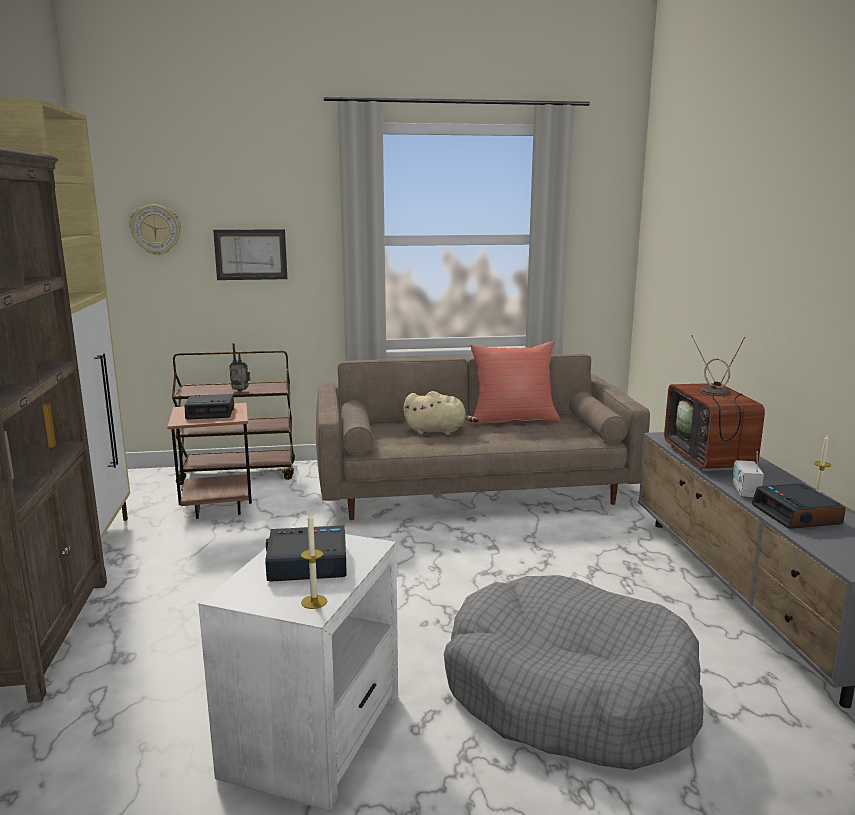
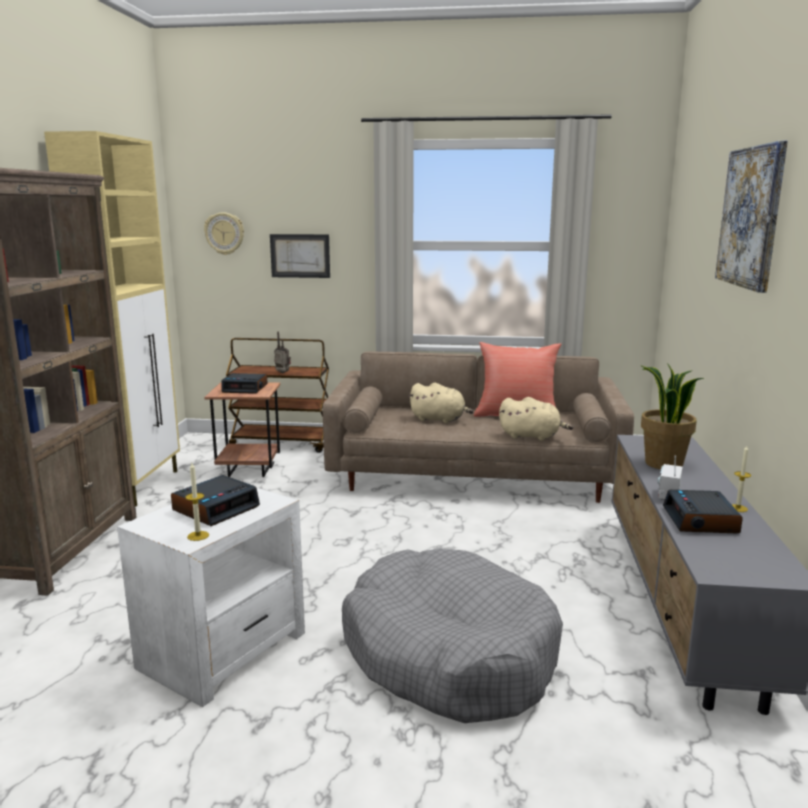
camera: 15 degrees right, 0 degrees up
(306, 563) = (216, 508): alarm clock -> alarm clock turned 120 degrees clockwise
(546, 442) = (532, 436): none -> beige plush toy
(712, 460) = (663, 464): television -> potted plant
(788, 206) = (751, 217): none -> picture

